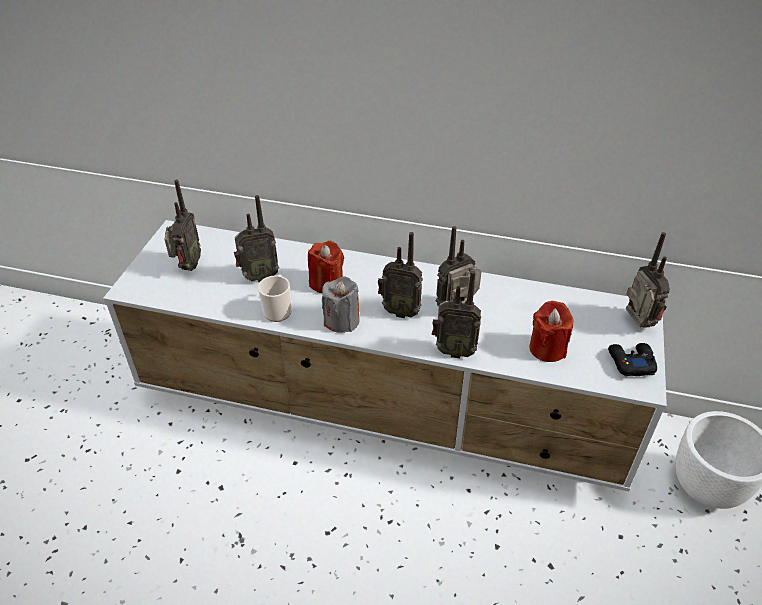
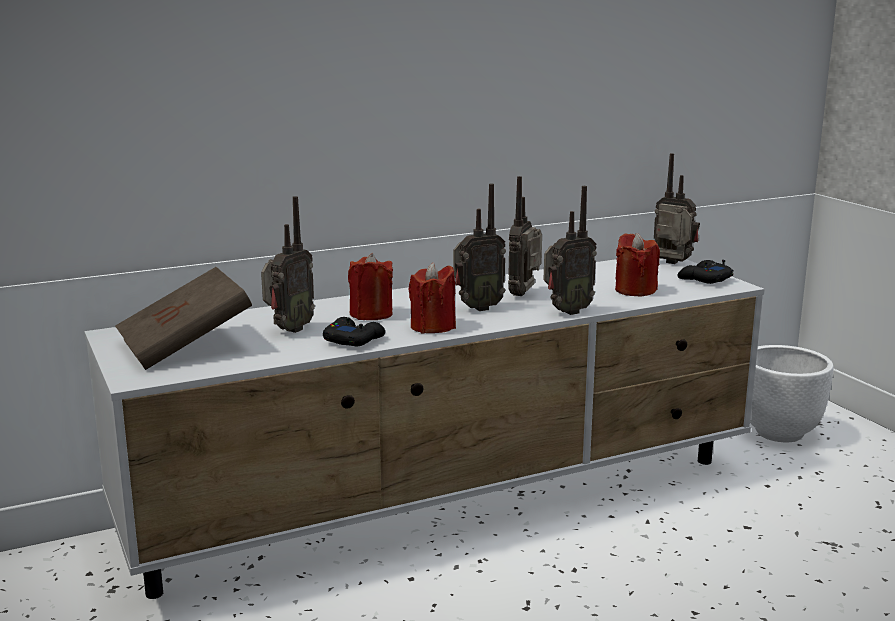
camera: 40 degrees left, 25 degrees down
(187, 267) = (185, 347): radio -> brown book
(278, 310) = (353, 340): mug -> black game controller
(342, 321) = (433, 327): grey candle -> red candle

